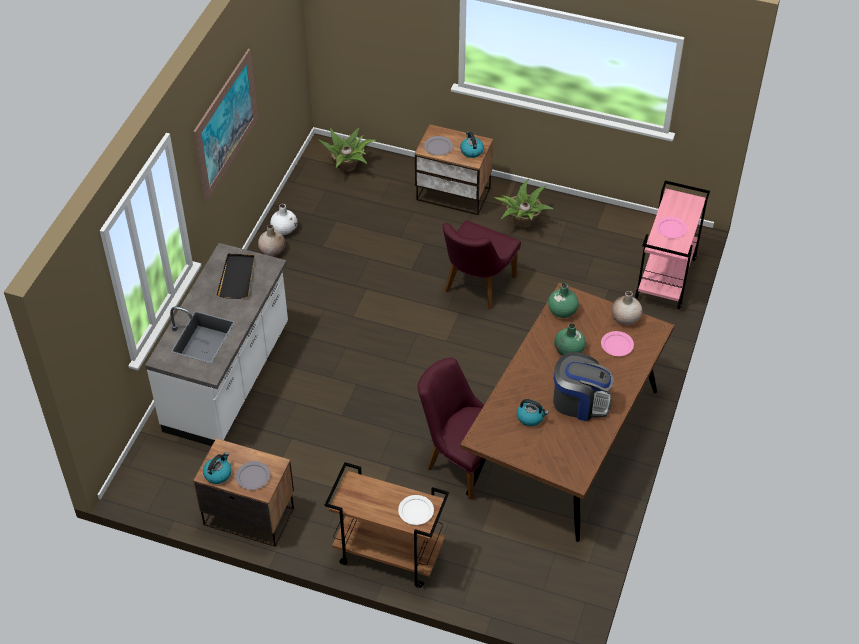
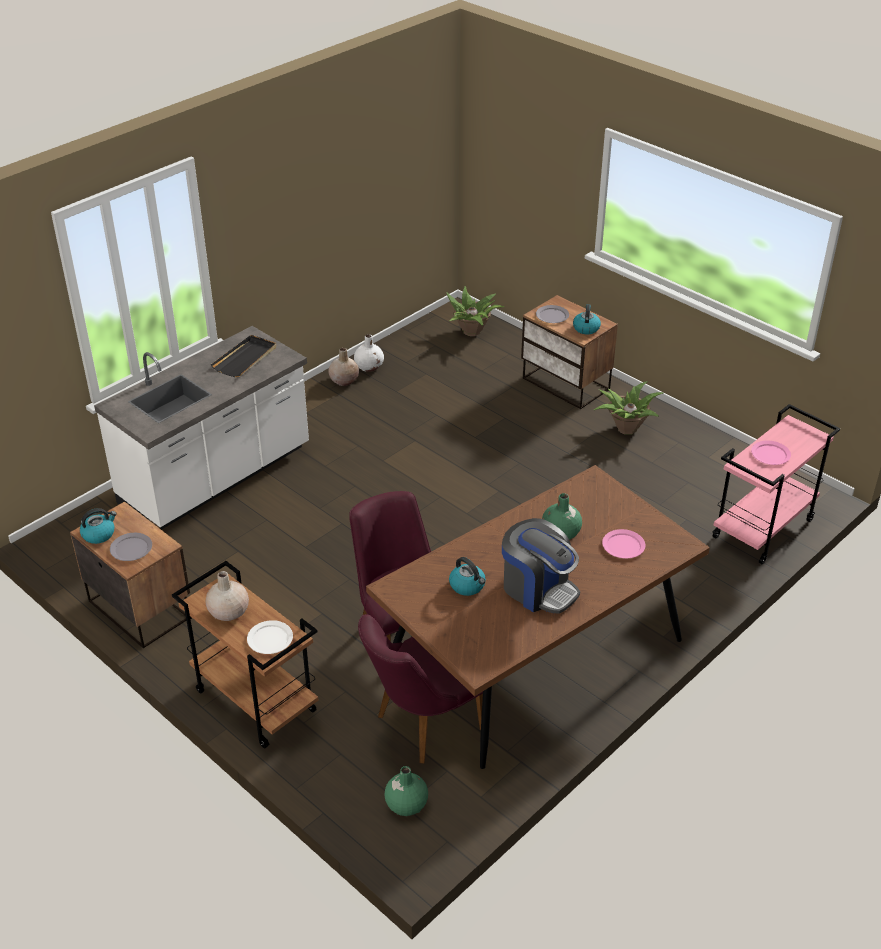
camera: 25 degrees right, 10 degrees down
(226, 124) = (301, 203): picture -> none
(476, 287) = (533, 473): purple chair -> purple chair (421, 726)
(562, 311) = (579, 492): green vase -> green vase (406, 804)
(625, 318) = (651, 522): beige vase -> beige vase (228, 612)

